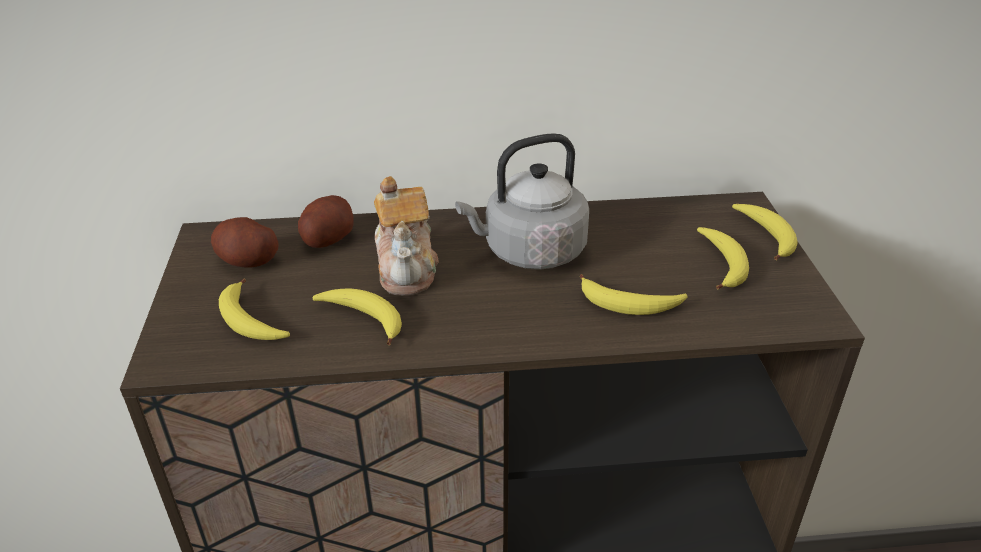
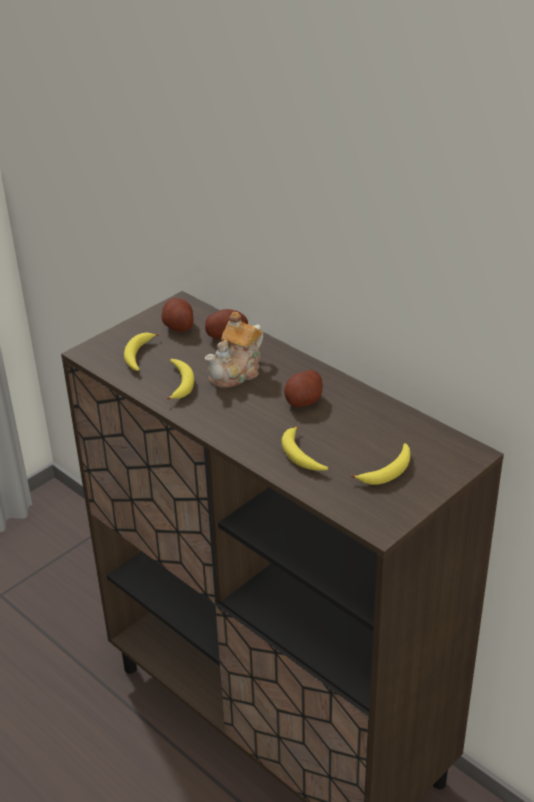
camera: 50 degrees right, 0 degrees up
(529, 252) = (304, 401): grey kettle -> potato
(765, 236) = (444, 475): banana -> none

